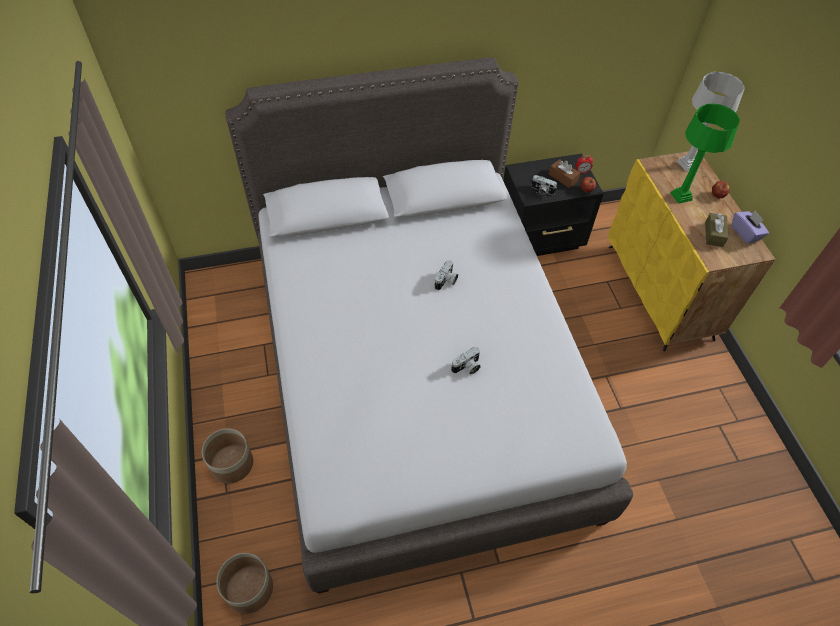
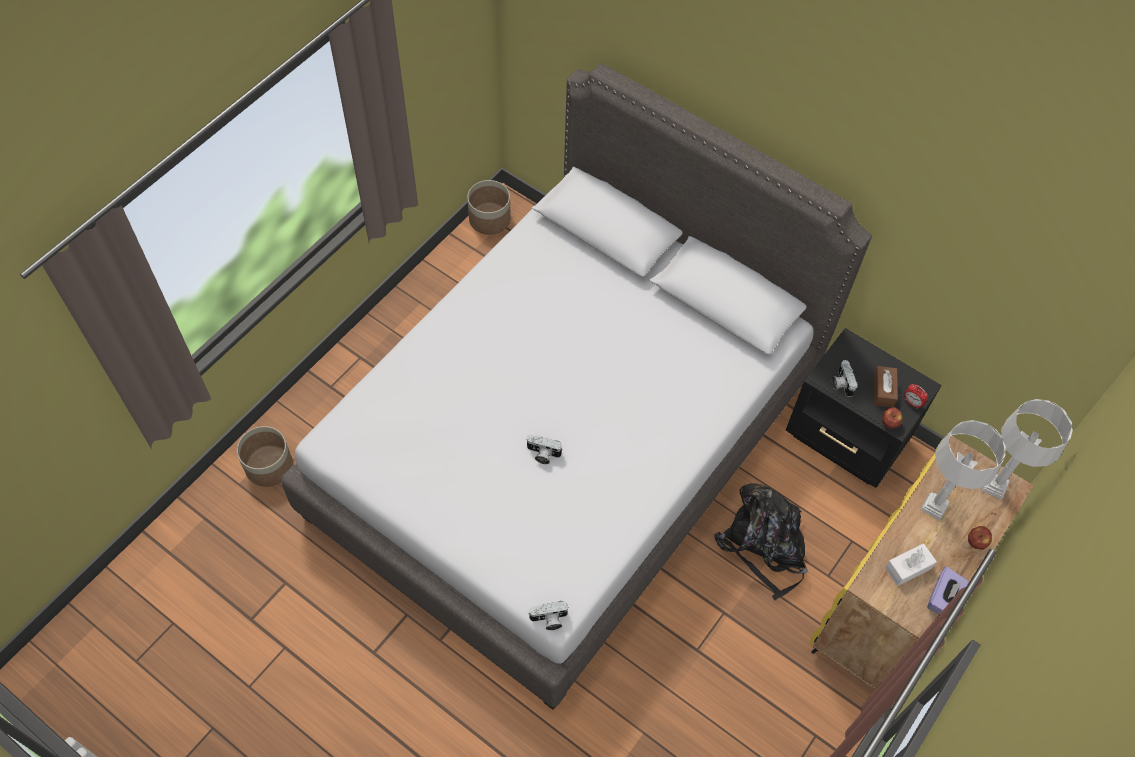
camera: 50 degrees right, 5 degrees up
(232, 463) = (358, 369): planter -> planter (490, 219)
(446, 281) = (622, 375): camera -> camera (549, 620)
(577, 323) = (764, 546): none -> black backpack
(681, 196) = (934, 507): green table lamp -> grey table lamp
(714, 234) = (908, 568): brown tissue box -> white tissue box

